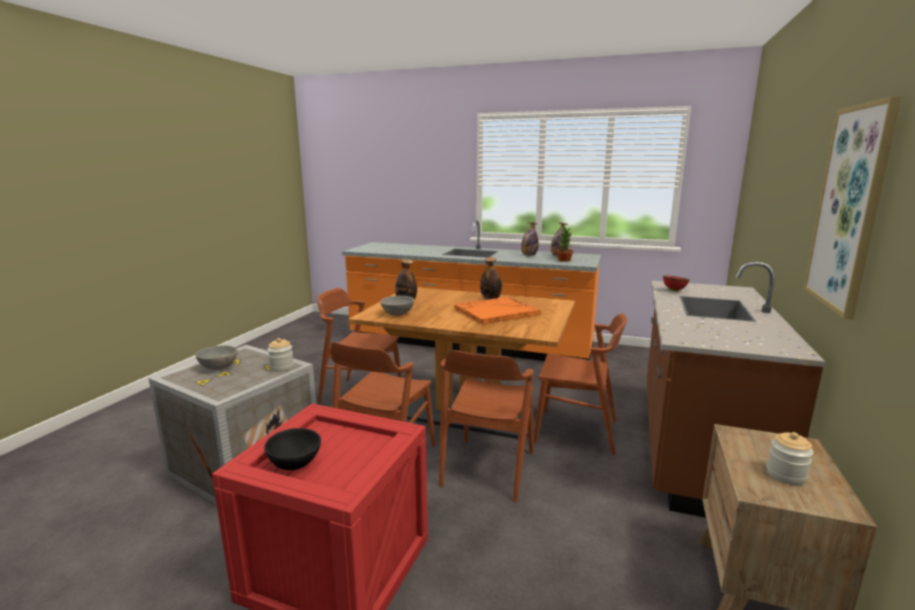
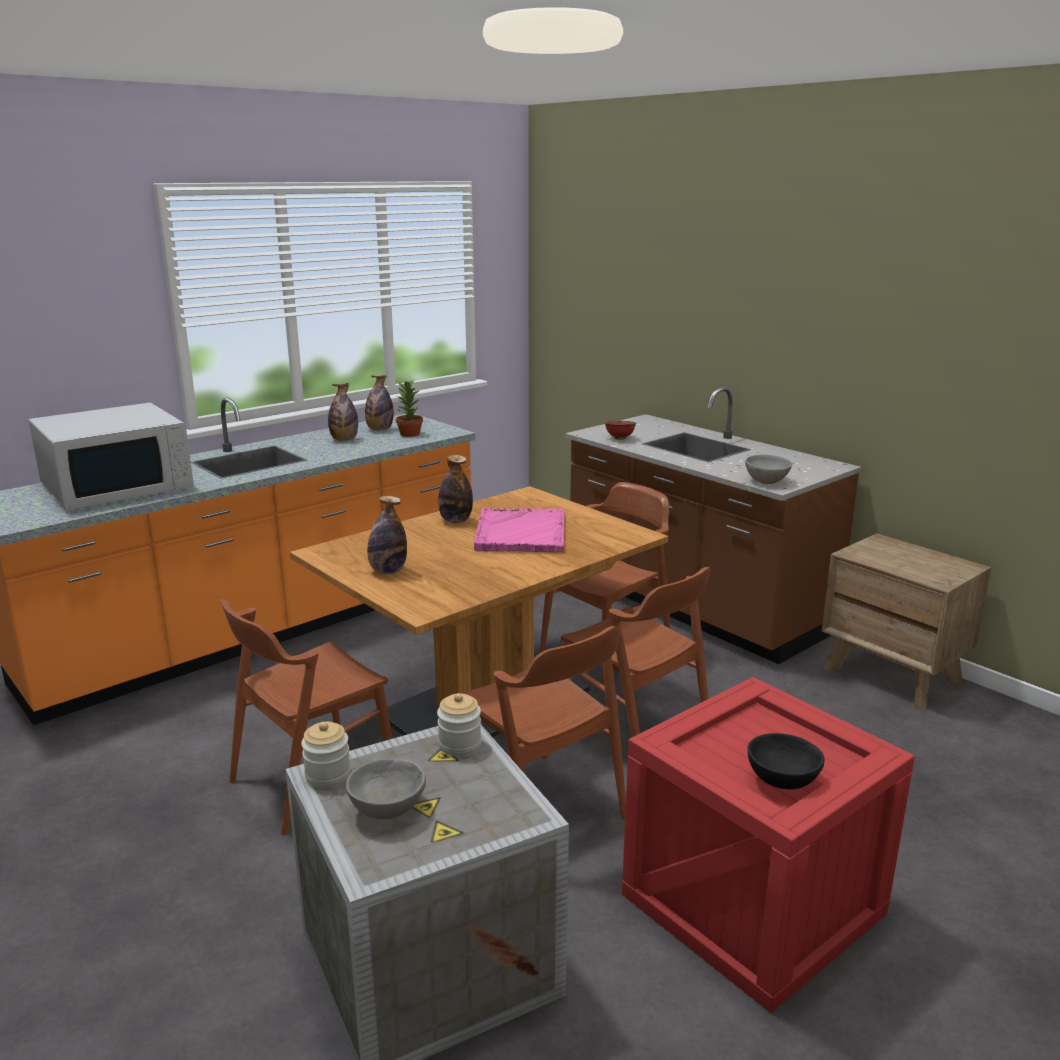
camera: 60 degrees left, 5 degrees up
(398, 314) = (446, 589): grey bowl -> grey bowl (767, 481)
(410, 249) = (118, 486): none -> white microwave
(496, 312) = (520, 533): orange tray -> pink tray
(786, 475) = (922, 563): jar -> jar (328, 775)
(849, 208) = (856, 330): picture -> none

